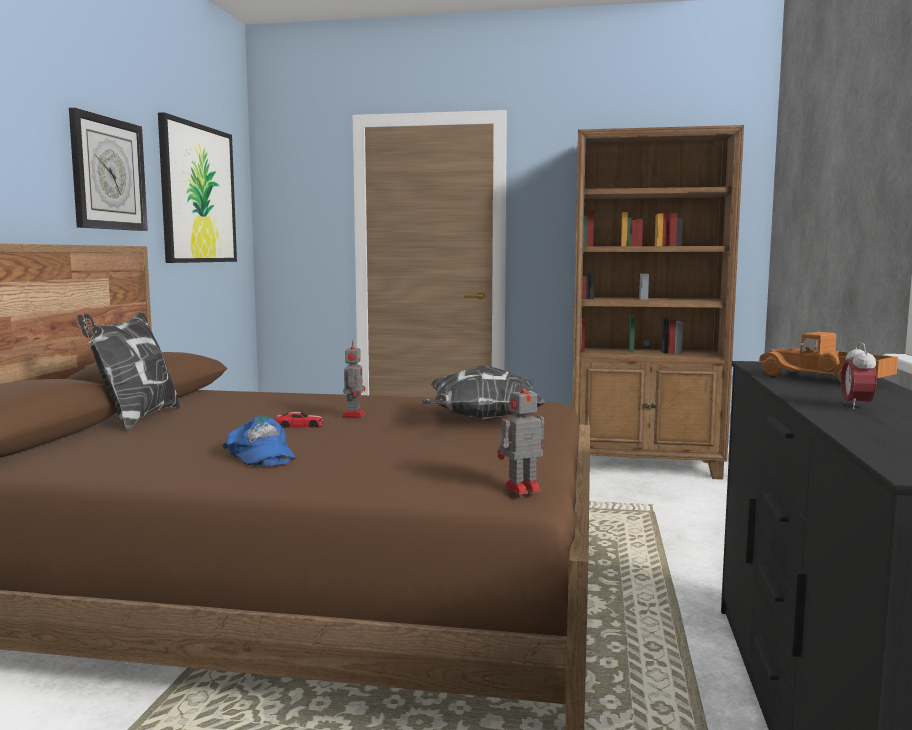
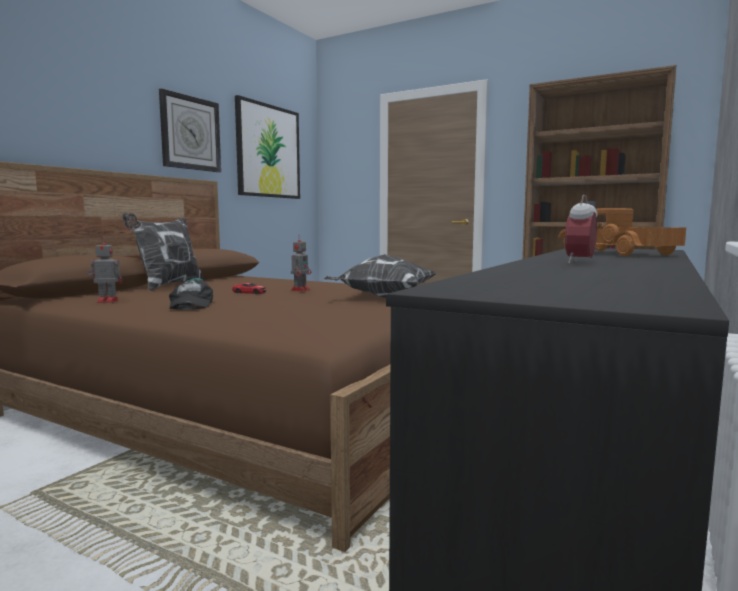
camera: 20 degrees right, 0 degrees up
(260, 454) = (190, 304): blue cap -> black cap
(520, 488) = (317, 334): toy robot -> toy robot (106, 301)

